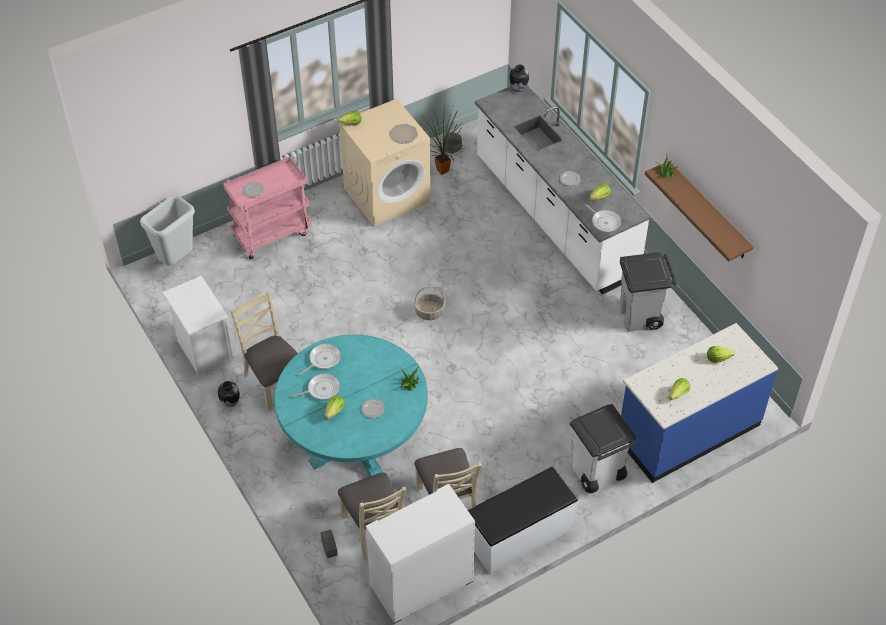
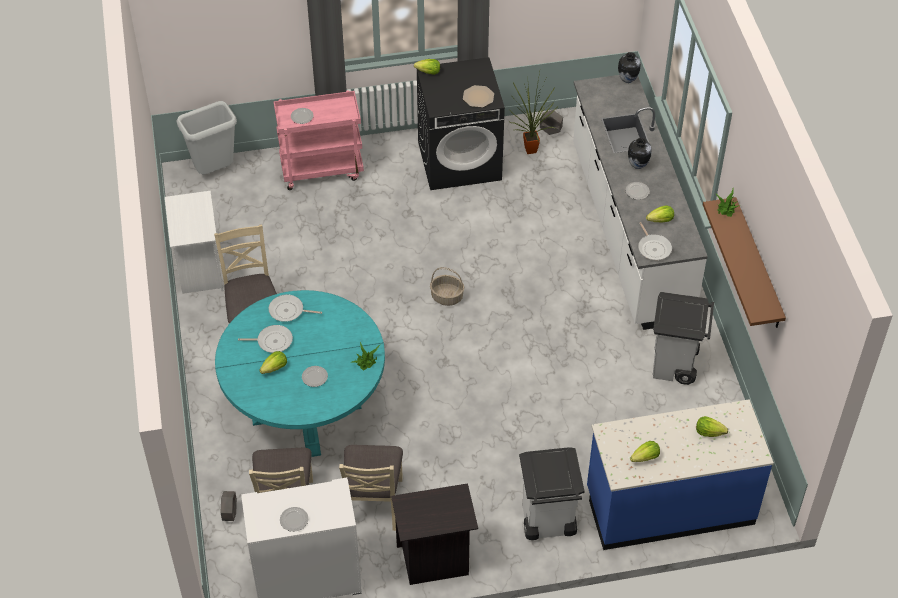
camera: 20 degrees right, 0 degrees up
(230, 403) = (201, 332): vase -> vase (638, 165)
(323, 359) = (288, 311): frying pan -> frying pan turned 150 degrees counterclockwise
(387, 195) = (460, 160): beige washing machine -> black washing machine
(421, 533) = (294, 520): none -> plate
(520, 535) = (434, 560): white bench -> black nightstand

